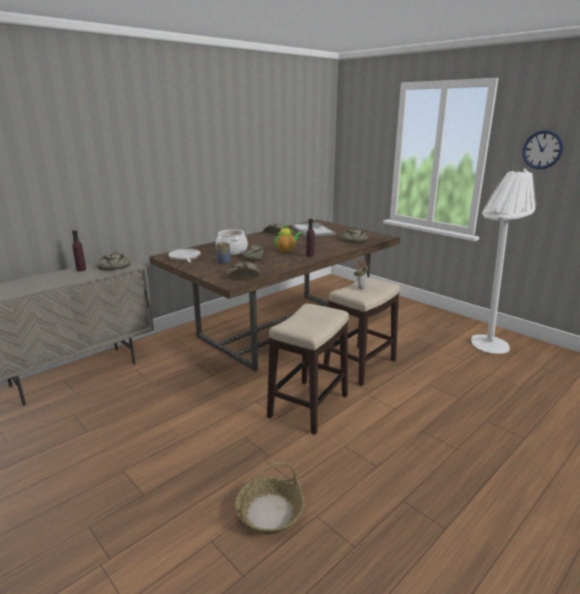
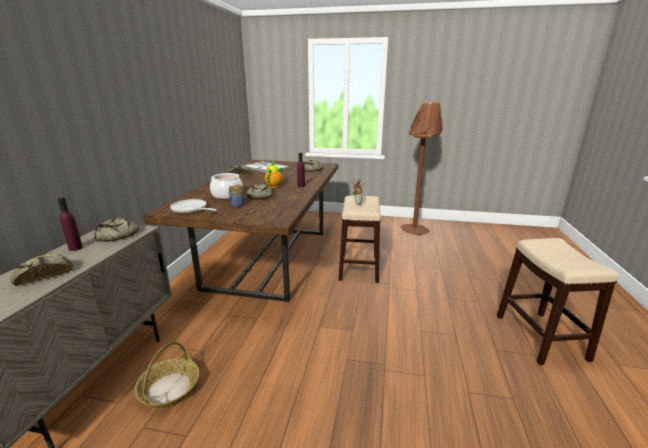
camera: 35 degrees left, 0 degrees up
(243, 275) = (278, 212): bread -> bread (43, 274)
(270, 513) = (440, 409): basket -> basket (169, 389)
(308, 406) = (362, 312): stool -> stool (541, 337)
(484, 347) = (414, 232): white floor lamp -> brown floor lamp
(542, 149) = (424, 88): wall clock -> none

